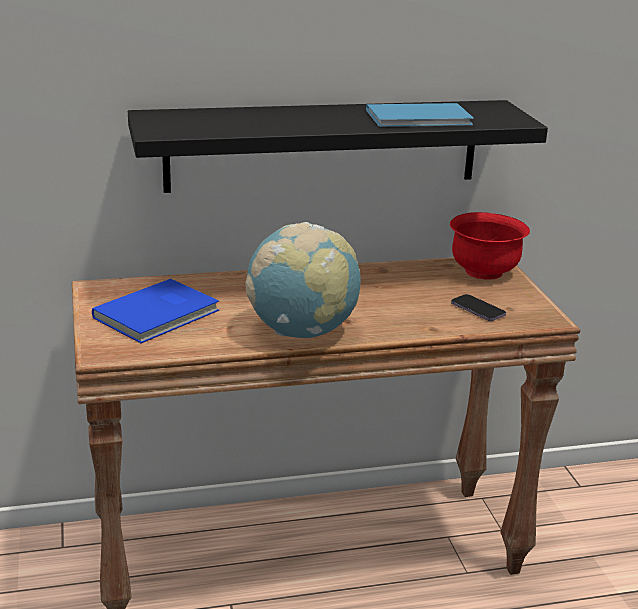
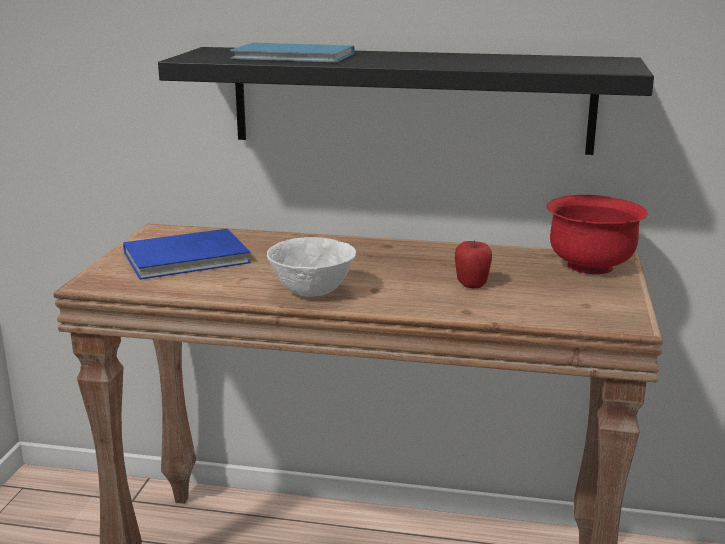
camera: 25 degrees right, 5 degrees down
(302, 332) = (312, 293): globe -> white bowl
(416, 304) = (471, 286): none -> apple
(422, 118) = (501, 63): blue book -> blue book (295, 56)
(478, 310) = (543, 301): phone -> none

